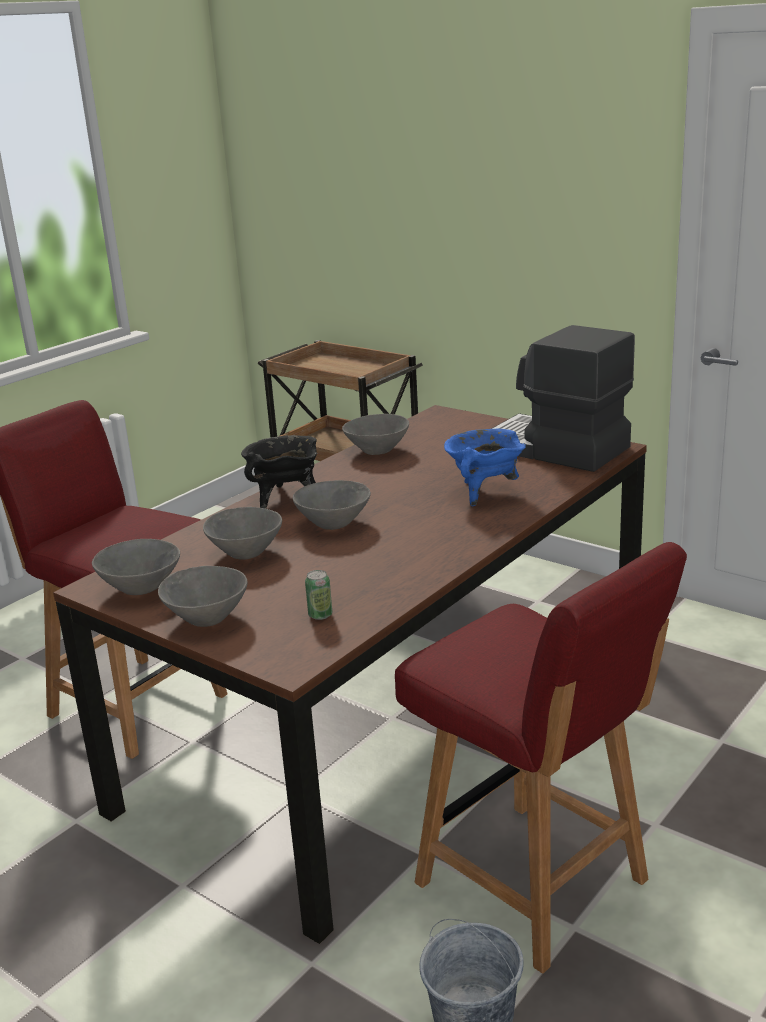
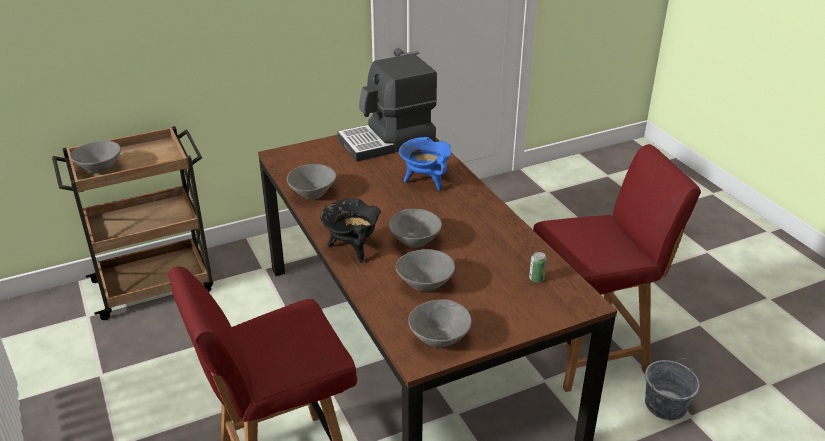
camera: 65 degrees left, 10 degrees up
(207, 617) = (506, 320): grey bowl -> grey bowl (99, 169)

